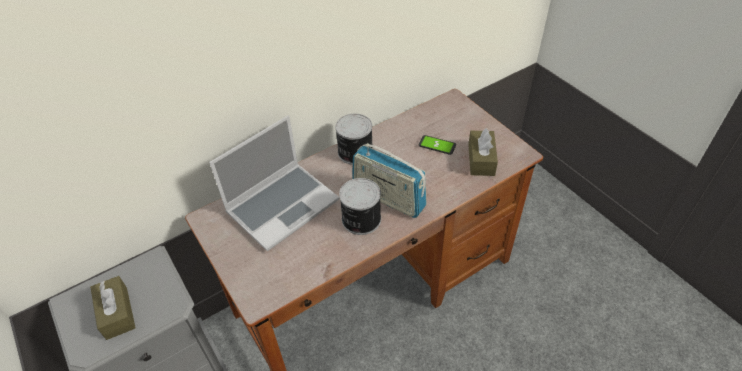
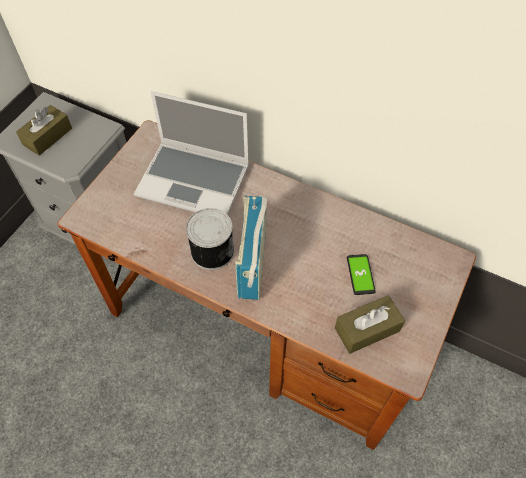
camera: 60 degrees right, 10 degrees up
(354, 152) = (299, 203): can -> none

